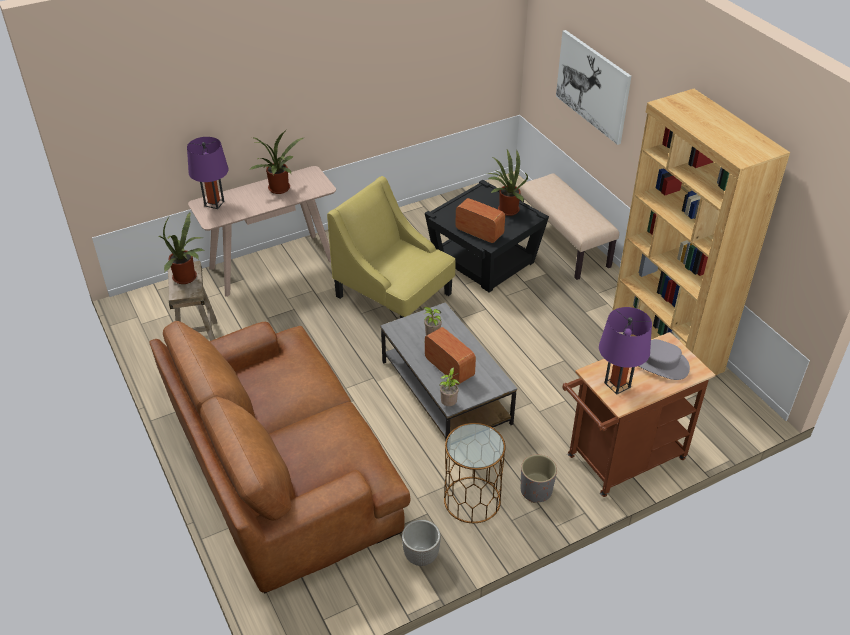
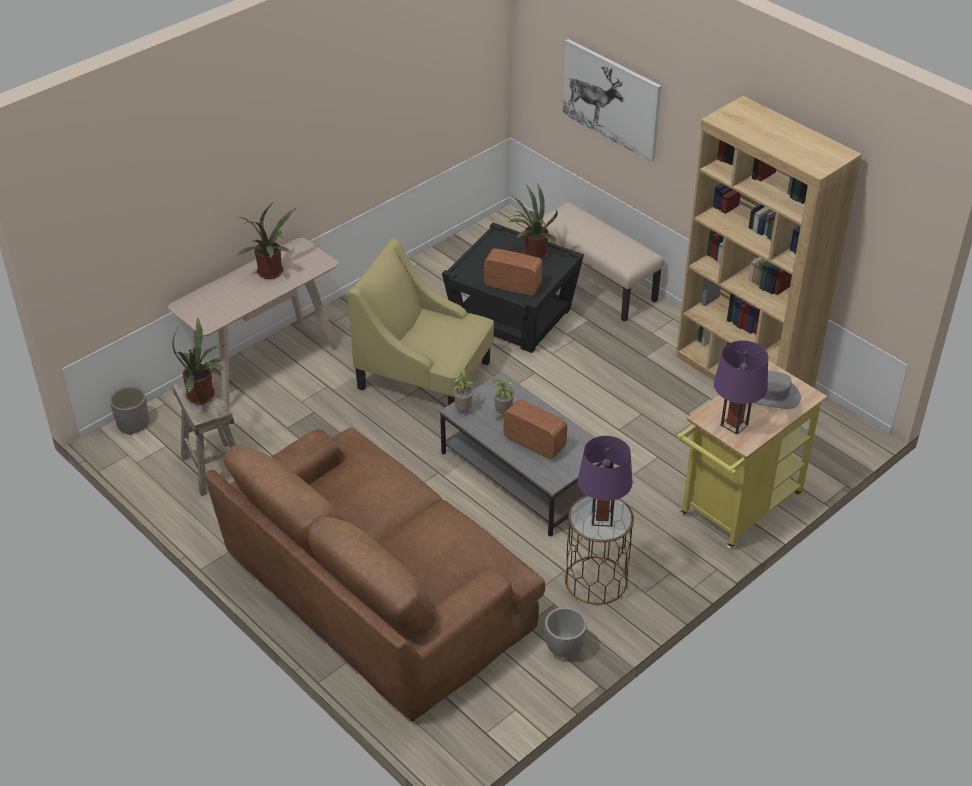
camera: 15 degrees left, 0 degrees up
(214, 203) = (200, 302): purple table lamp -> purple table lamp (602, 518)
(449, 404) = (549, 482): potted plant -> potted plant (463, 409)
(536, 491) = (659, 557): grey planter -> grey planter (133, 424)
(620, 461) = (736, 509): brown cart -> yellow cart

